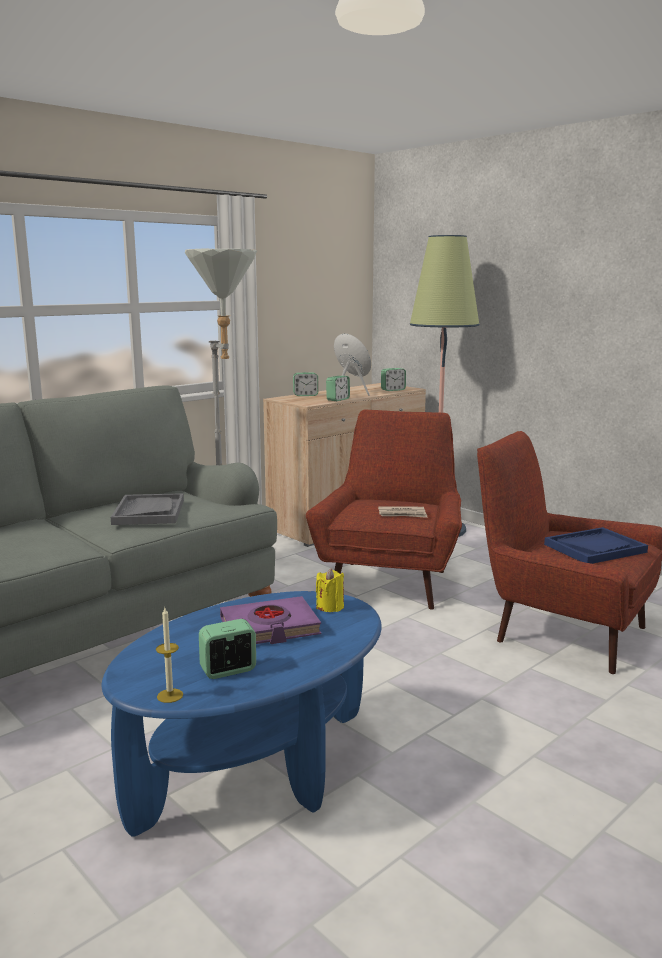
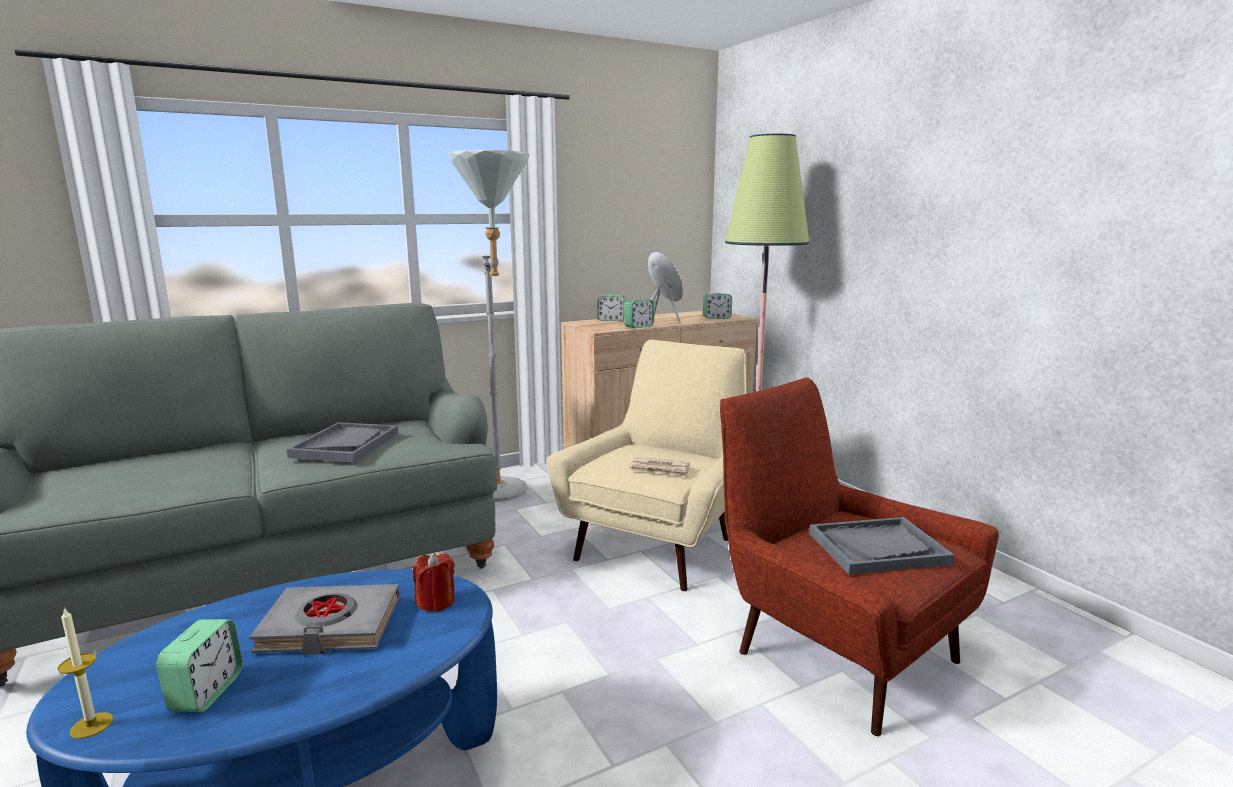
camera: 15 degrees right, 0 degrees up
(228, 670) = (206, 692): alarm clock -> alarm clock turned 105 degrees clockwise
(269, 628) = (330, 626): purple book -> grey book
(330, 607) = (436, 602): yellow candle -> red candle
(390, 581) = (658, 544): red armchair -> beige armchair
(595, 548) = (878, 548): blue tray -> grey tray

